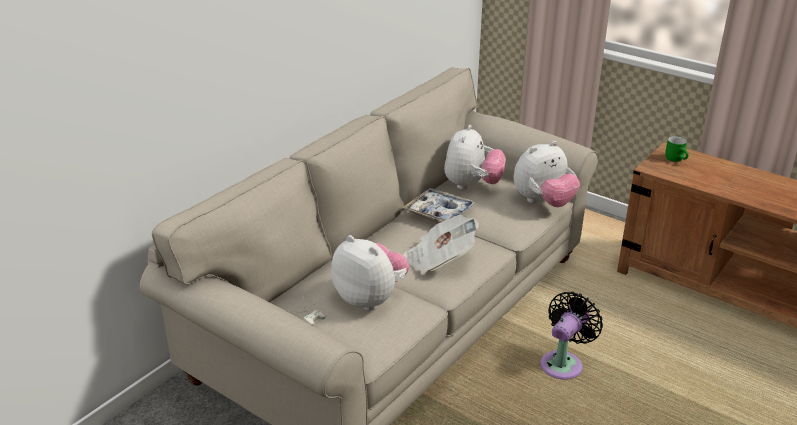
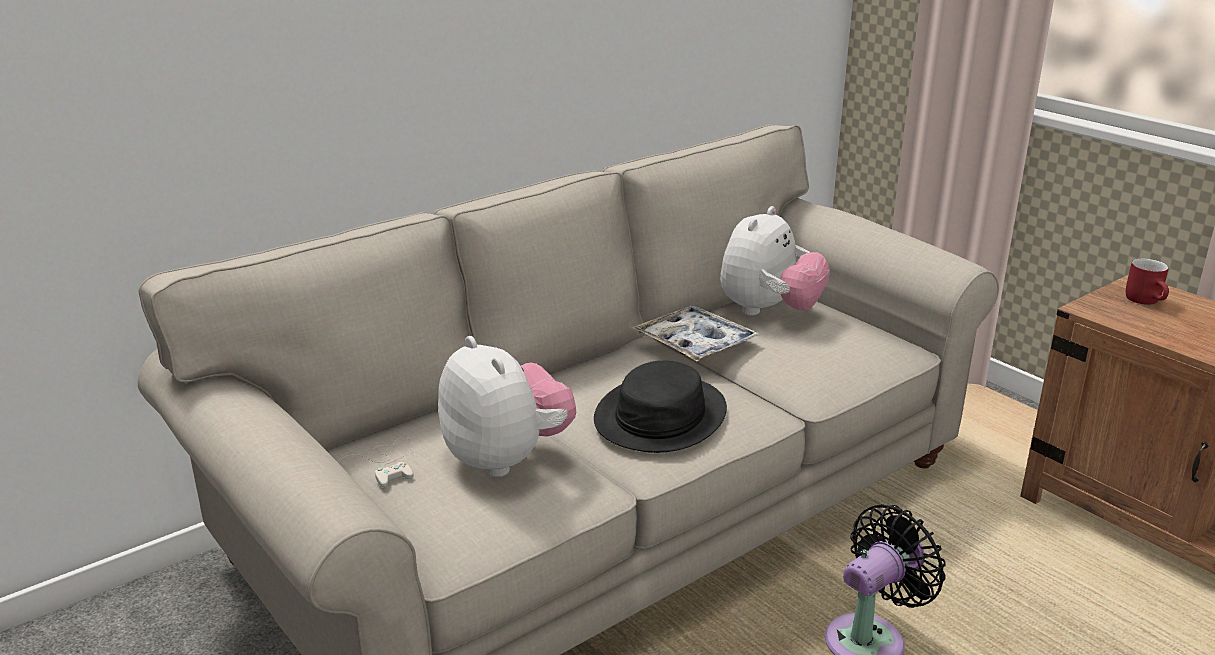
camera: 15 degrees right, 5 degrees down
(439, 260) = (660, 416): newspaper -> black hat
(543, 202) = (883, 350): plush toy -> none
(676, 159) = (1147, 301): green mug -> red mug

